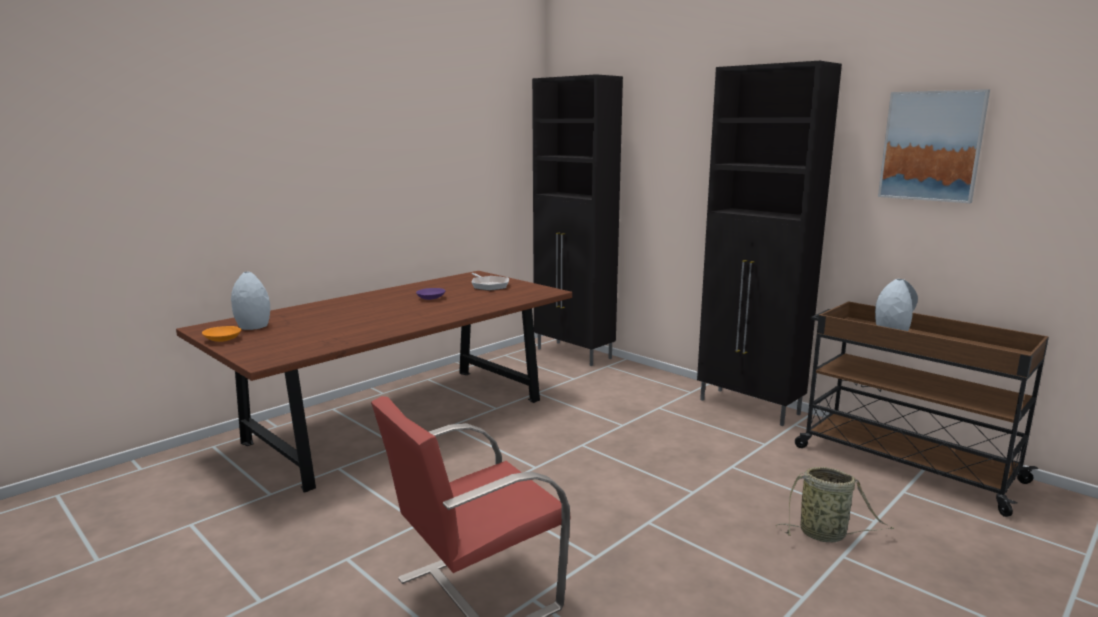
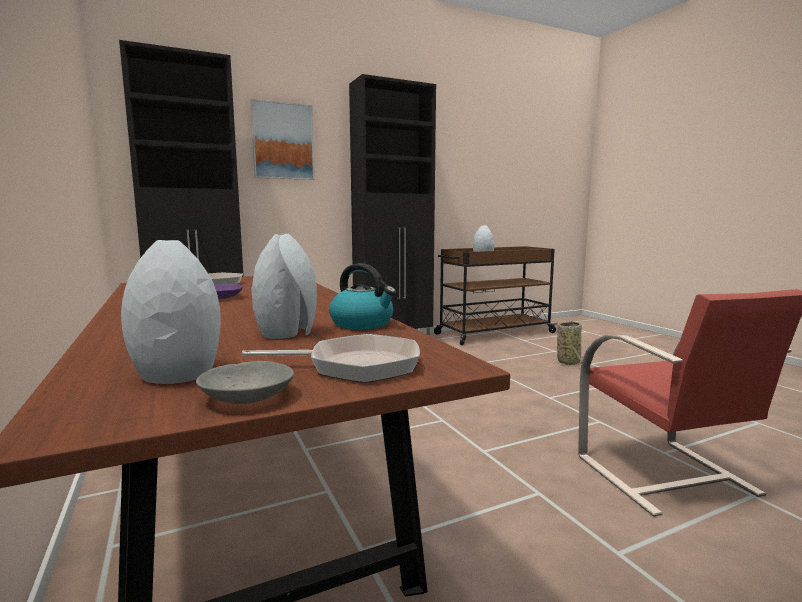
camera: 70 degrees left, 5 degrees down
(223, 339) = (248, 396): orange bowl -> grey bowl
(263, 346) = (356, 366): none -> frying pan
(326, 327) = (288, 334): none -> grey vase
(355, 336) = (363, 324): none -> kettle
(931, 146) = (466, 150): picture -> picture (283, 141)

